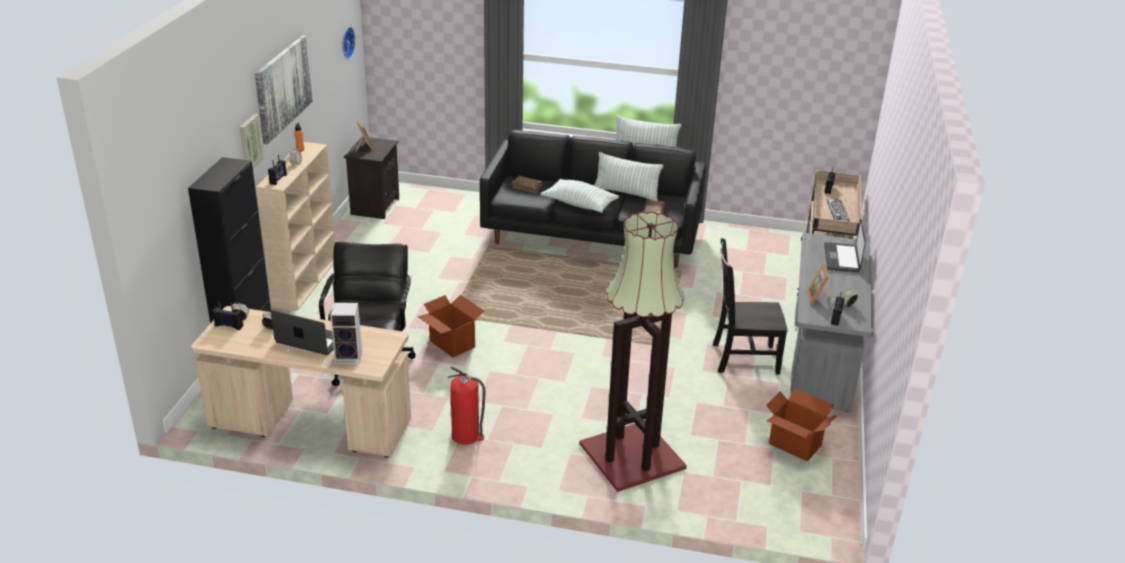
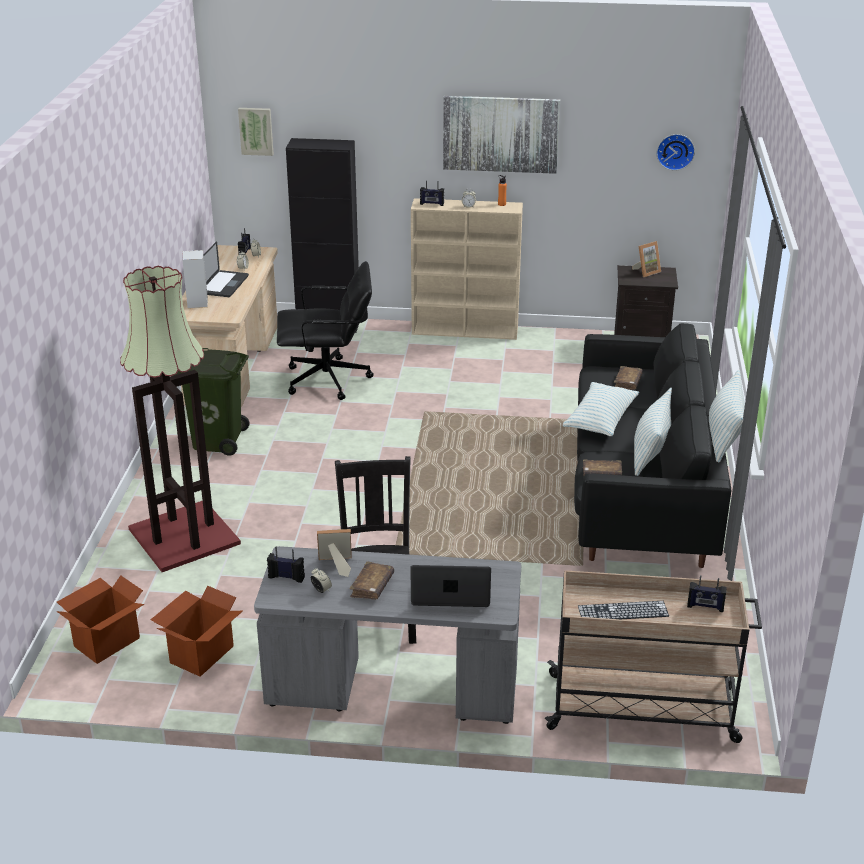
camera: 85 degrees right, 0 degrees up
(249, 142) = (417, 154): picture -> picture (256, 131)
(451, 344) = (370, 418): cardboard box -> cardboard box (106, 642)
(466, 436) = (217, 440): fire extinguisher -> green trash can
(840, 285) = (372, 586): none -> brown book

